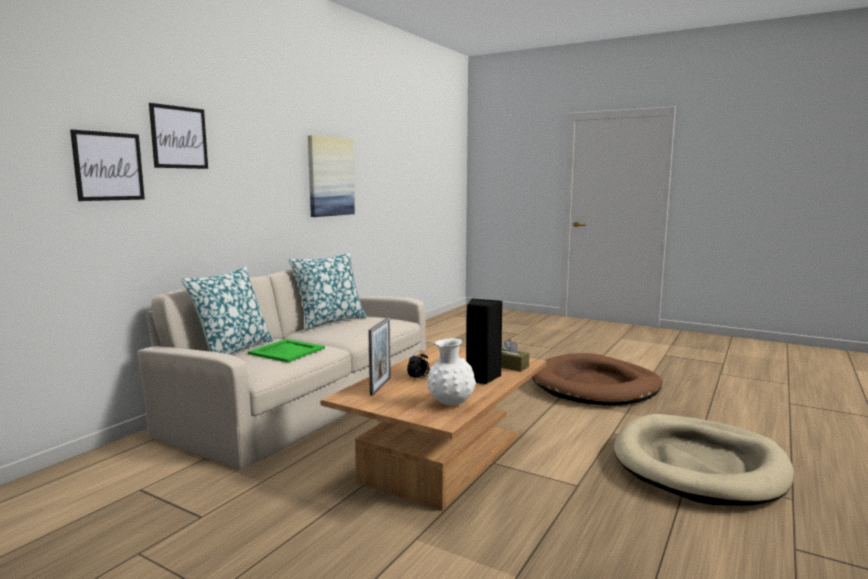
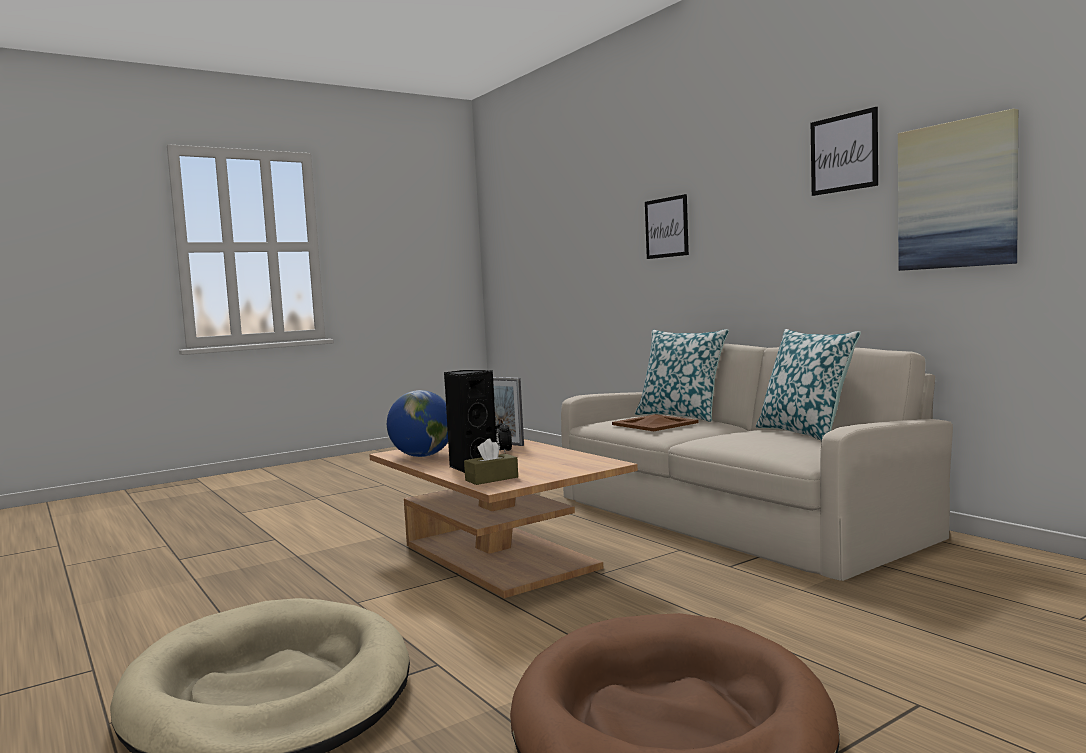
camera: 115 degrees right, 5 degrees down
(179, 137) = (720, 187): picture -> picture (844, 153)
(287, 351) = (655, 424): green tray -> brown tray
(451, 403) = (422, 456): white vase -> globe

